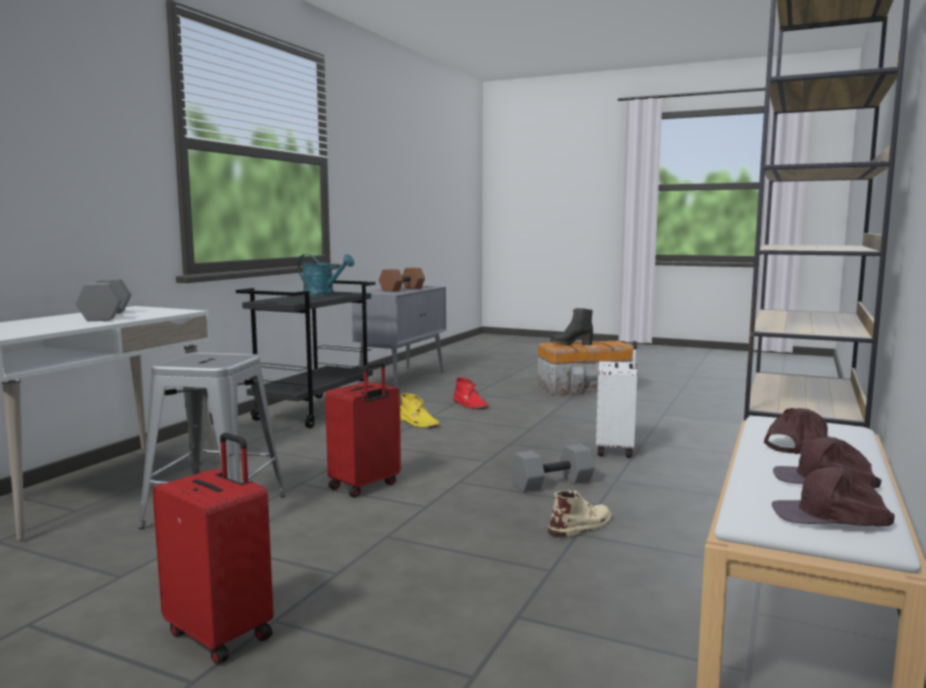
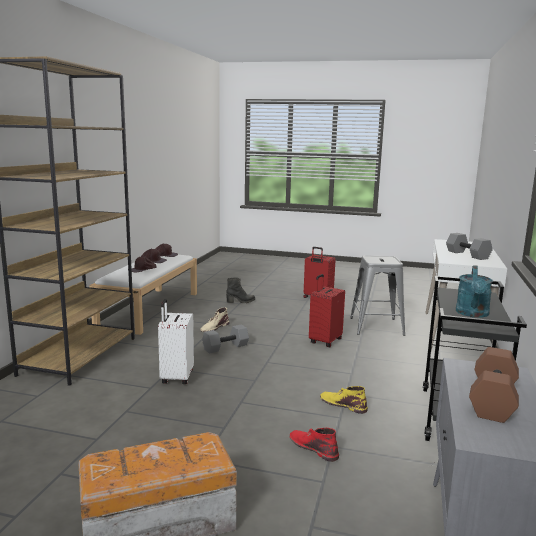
camera: 170 degrees right, 5 degrees up
(323, 295) = (472, 314): turquoise watering can -> turquoise watering can turned 90 degrees counterclockwise
(571, 344) = (182, 458): black boot -> black boot (240, 301)

